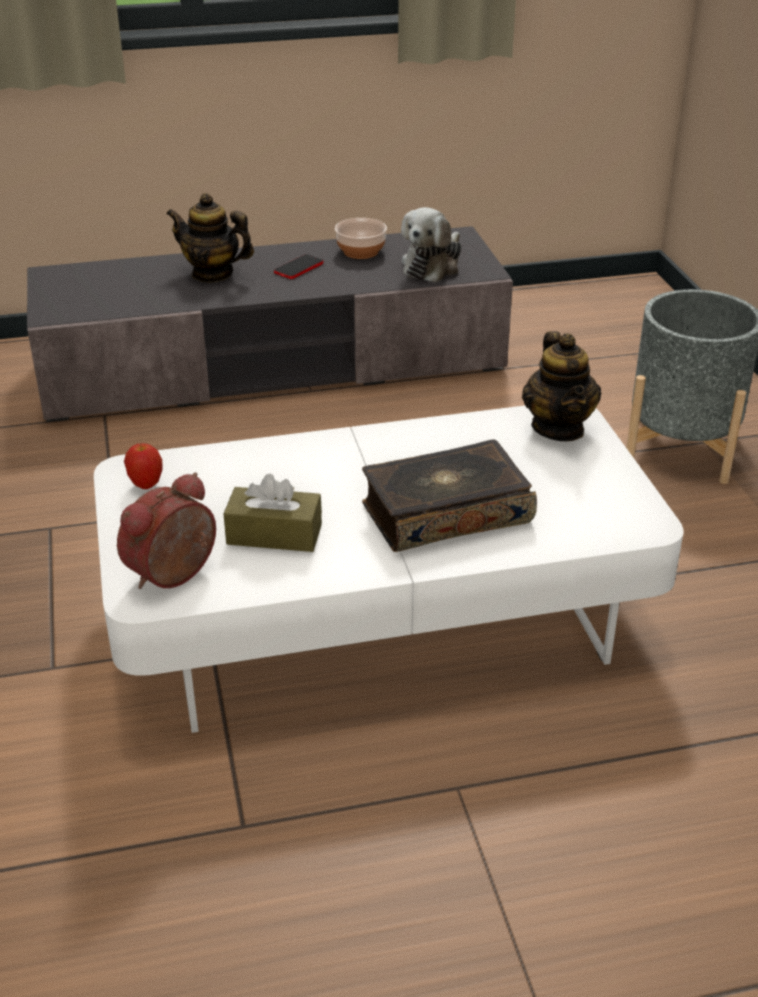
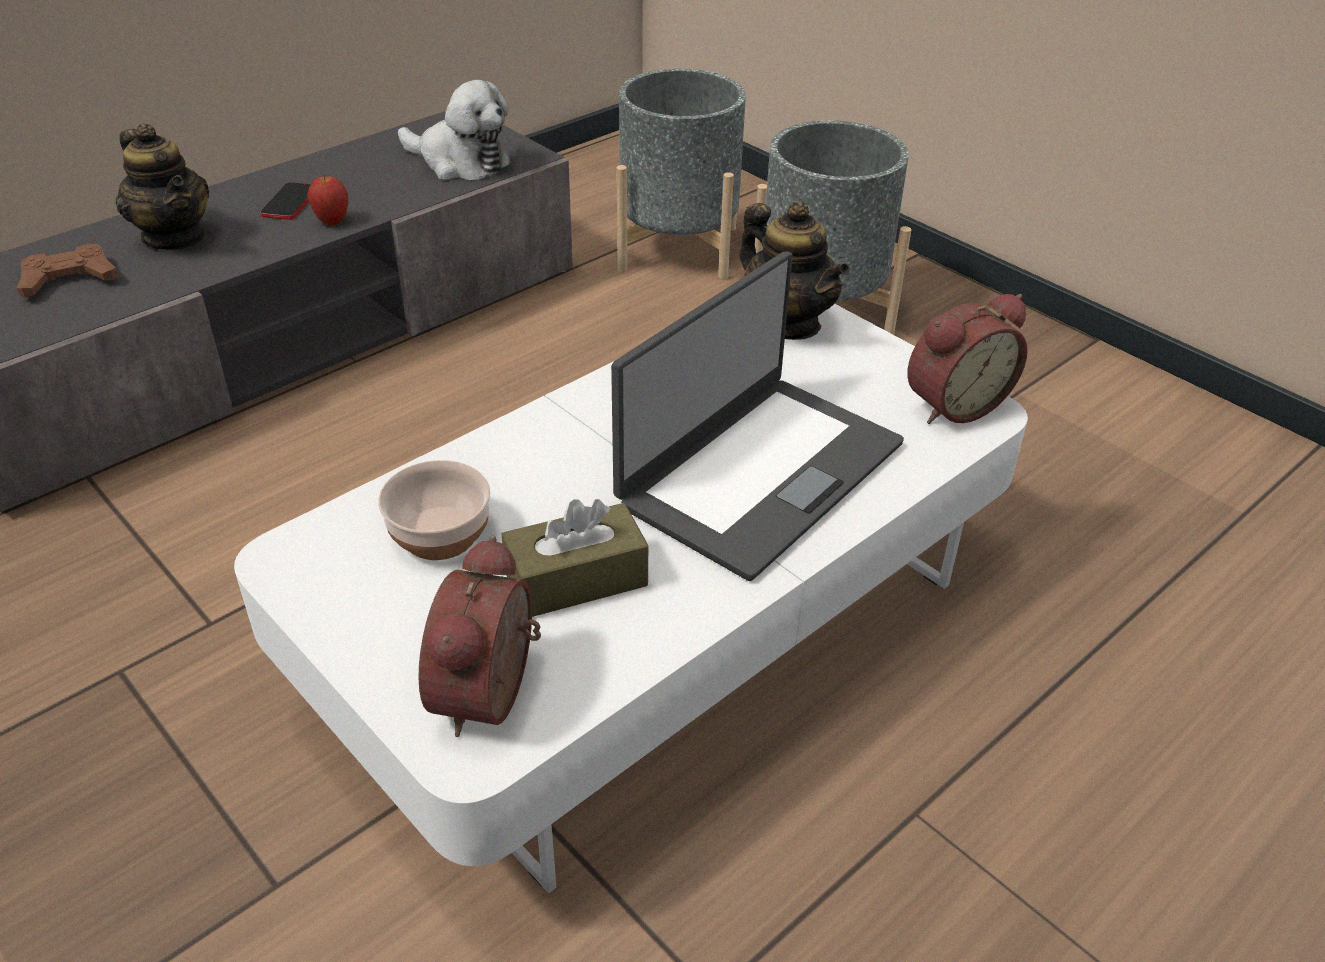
camera: 30 degrees left, 5 degrees up
(134, 285) = (68, 279): none -> brown game controller
(146, 485) = (335, 570): apple -> apple (332, 221)
(212, 273) = (175, 237): teapot -> teapot turned 120 degrees counterclockwise
(360, 251) = (353, 164): bowl -> bowl (438, 534)
(433, 266) = (460, 162): plush toy -> plush toy turned 60 degrees counterclockwise
(445, 512) = (758, 472): book -> laptop
(604, 374) = (678, 248): none -> grey planter
(629, 513) = (953, 404): none -> alarm clock

